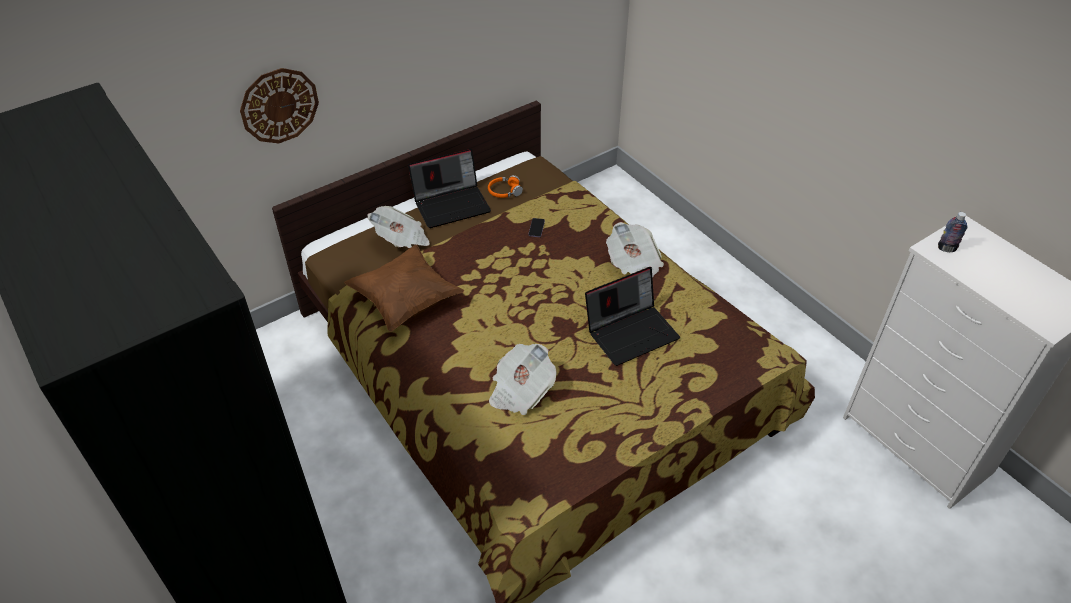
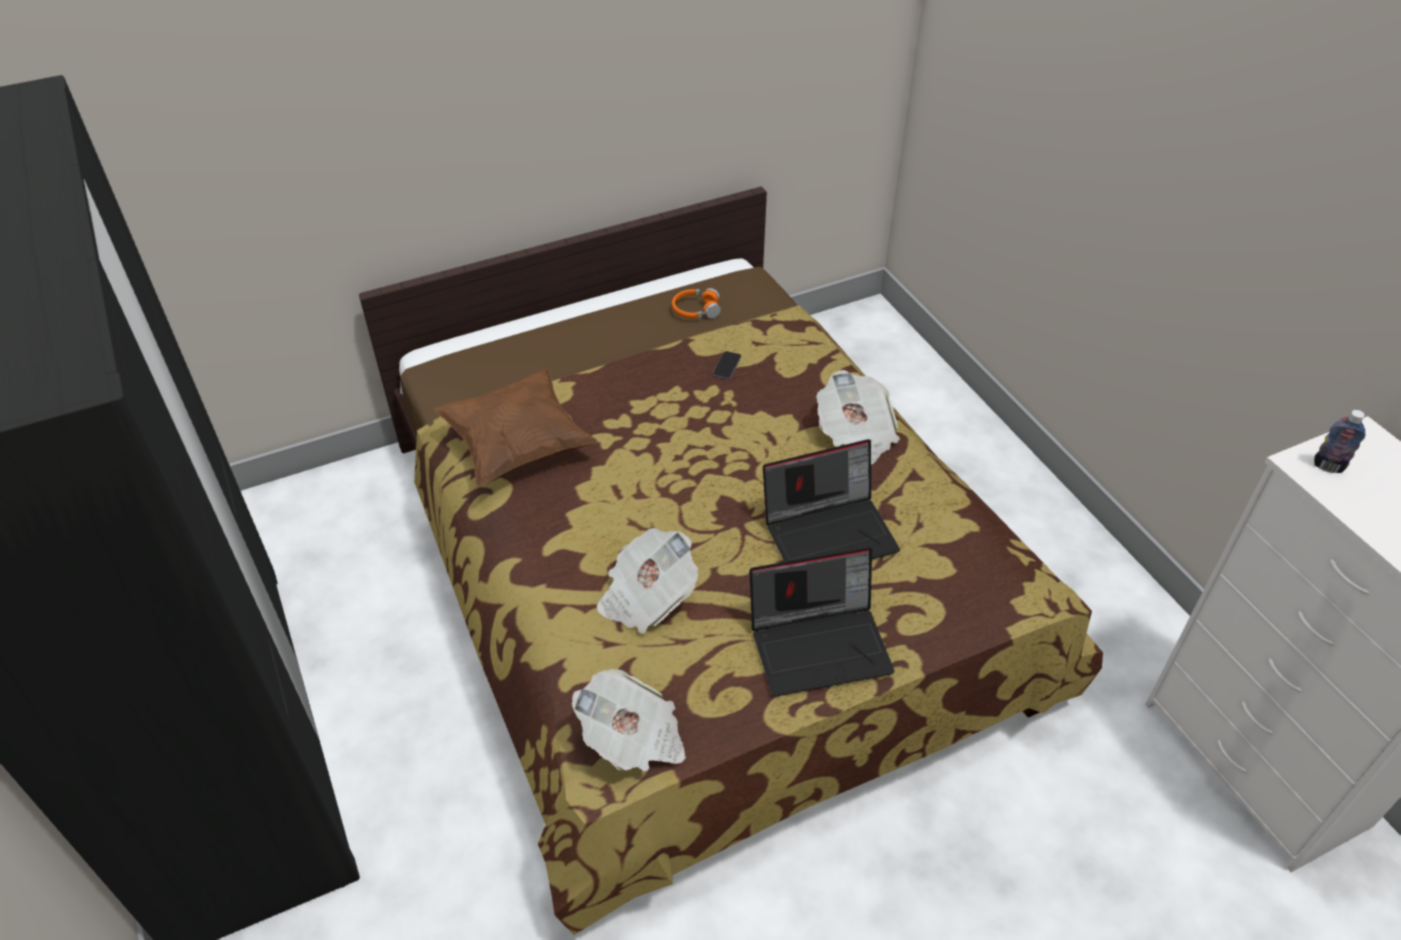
camera: 10 degrees right, 0 degrees up
(279, 105) = (373, 150): wall clock -> none
(401, 240) = (534, 360): newspaper -> newspaper (633, 739)
(452, 204) = (618, 319): laptop -> laptop (820, 644)

